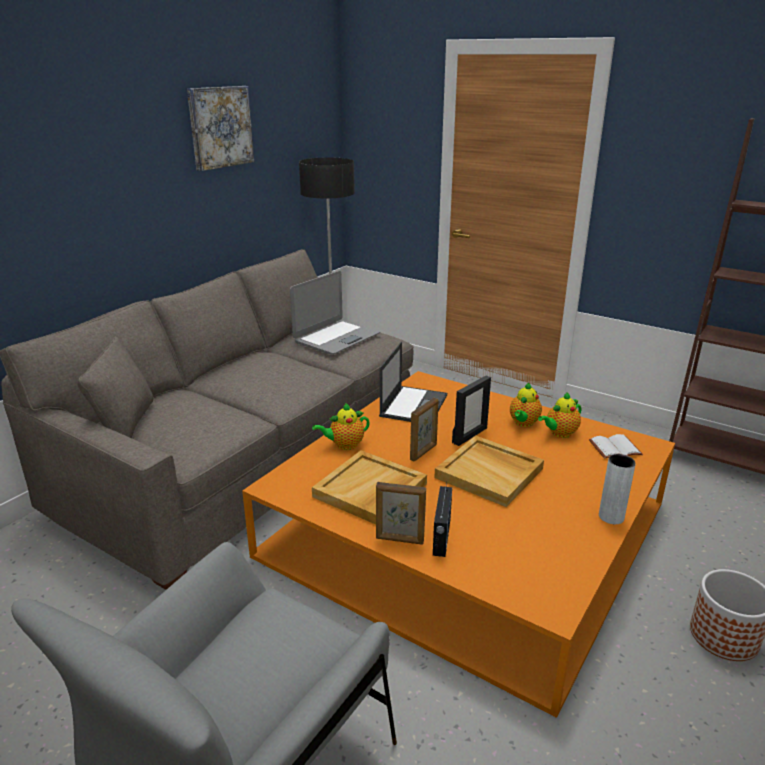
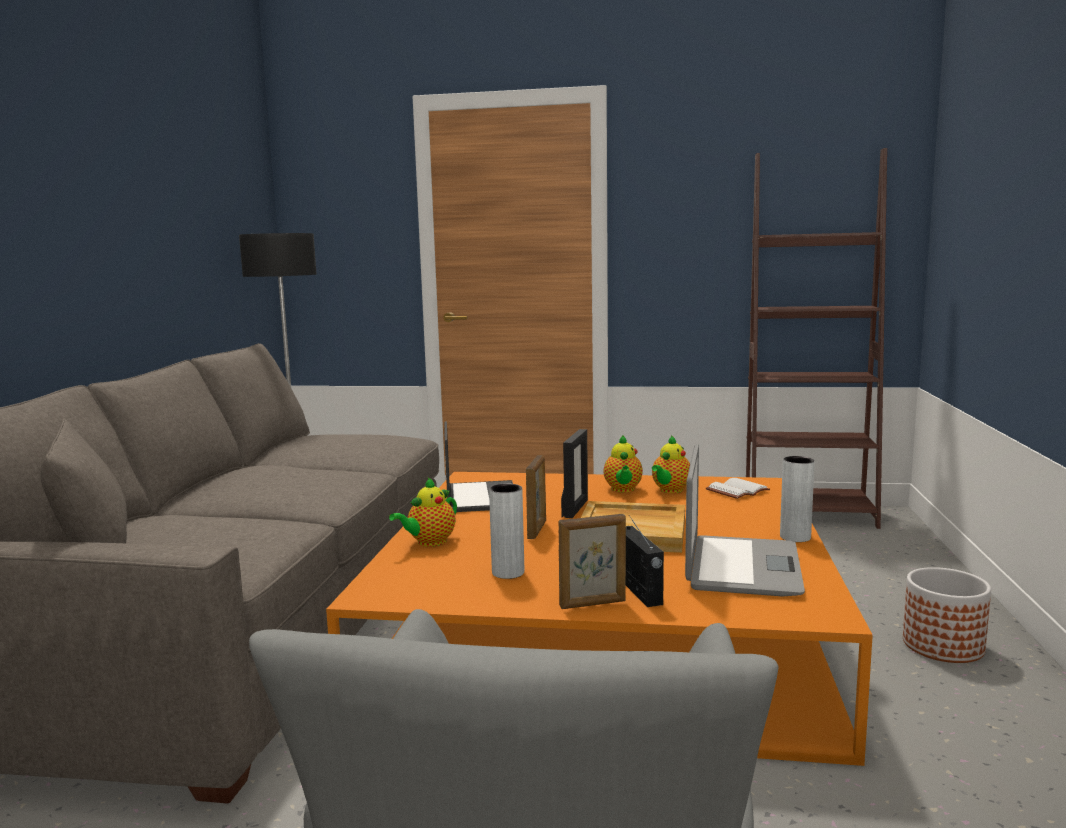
camera: 25 degrees left, 15 degrees down
(220, 127) = (148, 171): picture -> none
(336, 338) = (340, 442): laptop -> laptop (741, 567)
(370, 491) = (508, 572): beige tray -> grey vase

